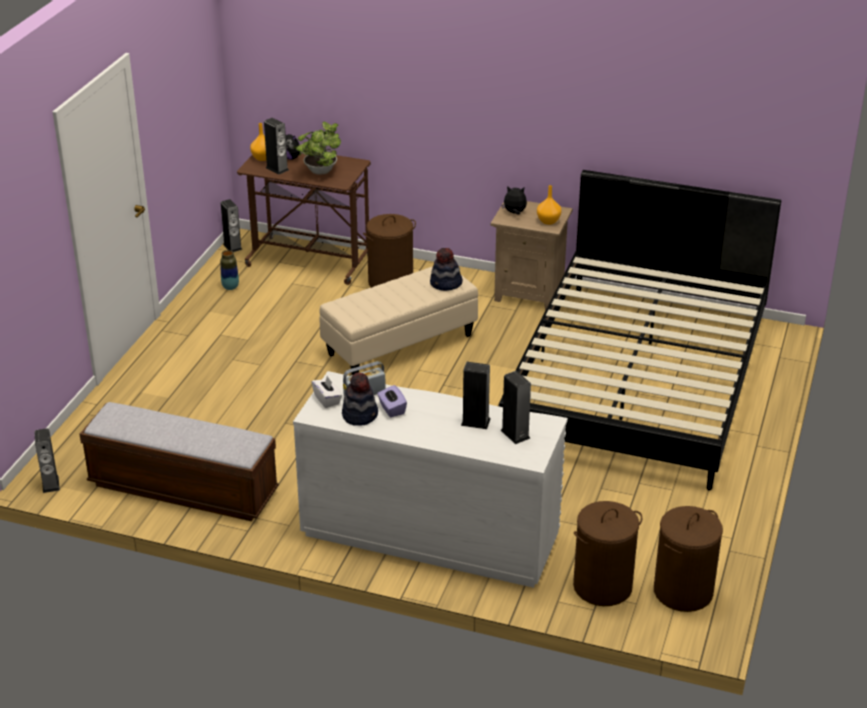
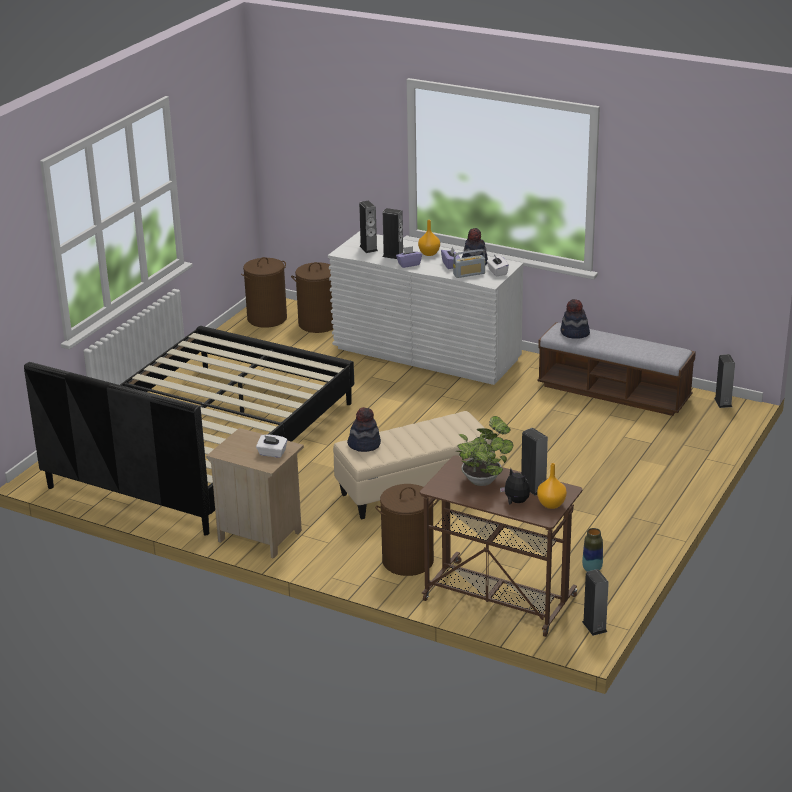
camera: 170 degrees left, 5 degrees down
(228, 440) = (574, 333): none -> hat
(449, 406) = (409, 264): none -> purple tissue box
(514, 213) = (272, 453): plush toy -> white tissue box
(549, 221) = (241, 441): orange vase -> orange vase (428, 253)

